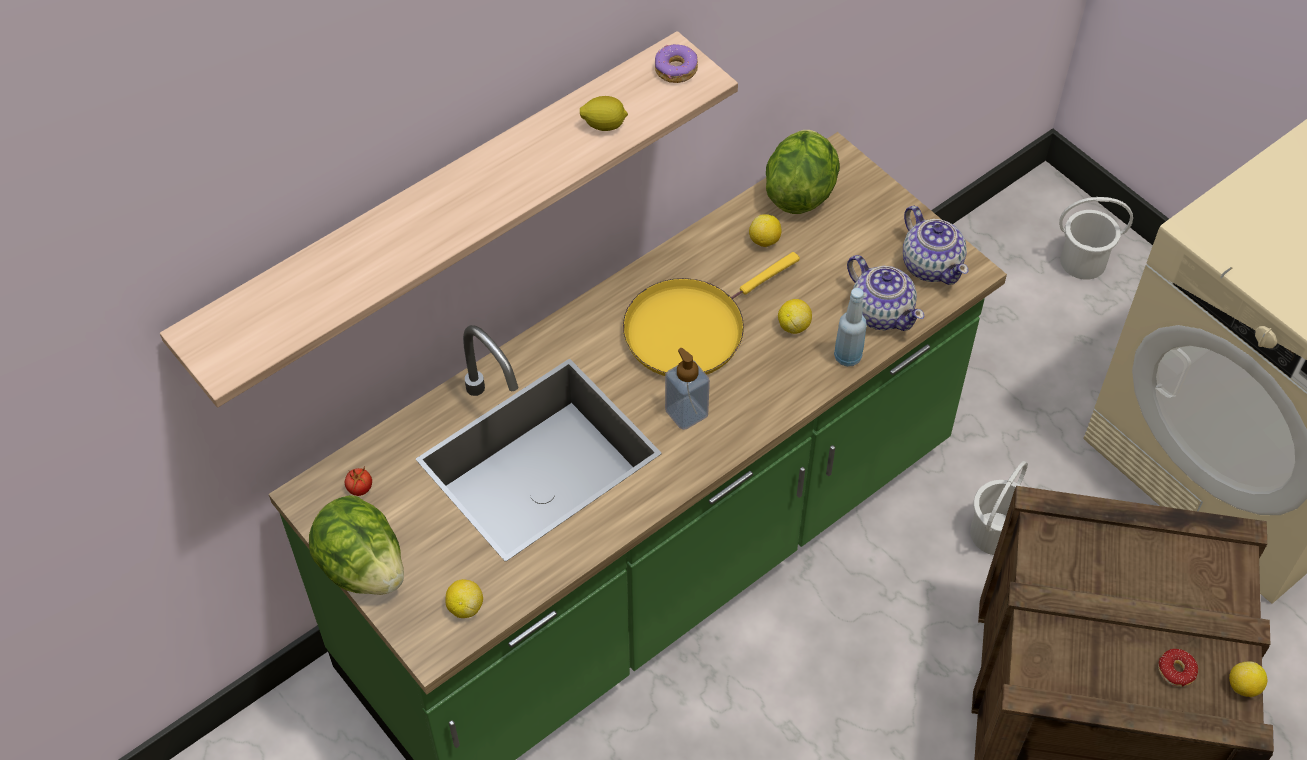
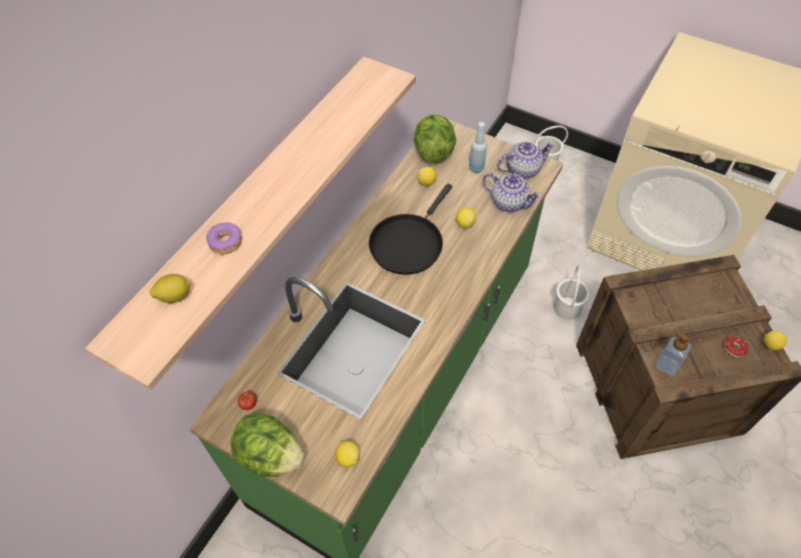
camera: 20 degrees left, 0 degrees up
(604, 125) = (345, 120): lemon -> lemon (175, 296)
(675, 70) = (374, 77): donut -> donut (225, 242)
(686, 413) = (428, 292): soap dispenser -> soap dispenser (666, 365)
(690, 329) = (408, 243): yellow frying pan -> black frying pan
(847, 357) = (503, 232): blue bottle -> blue bottle (476, 168)
(931, 264) = (522, 169): teapot -> teapot turned 60 degrees counterclockwise

